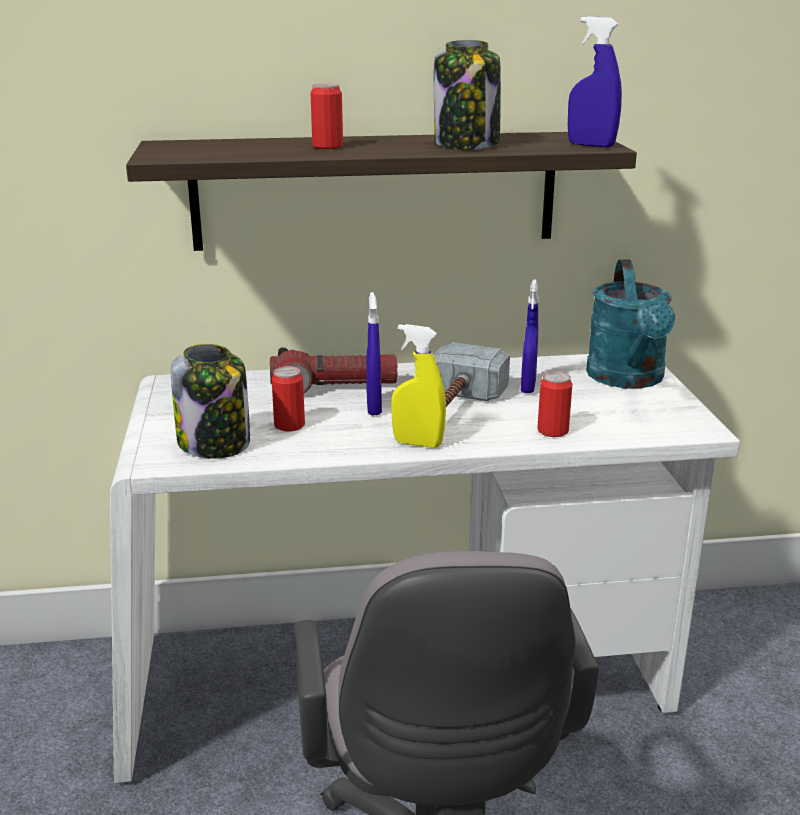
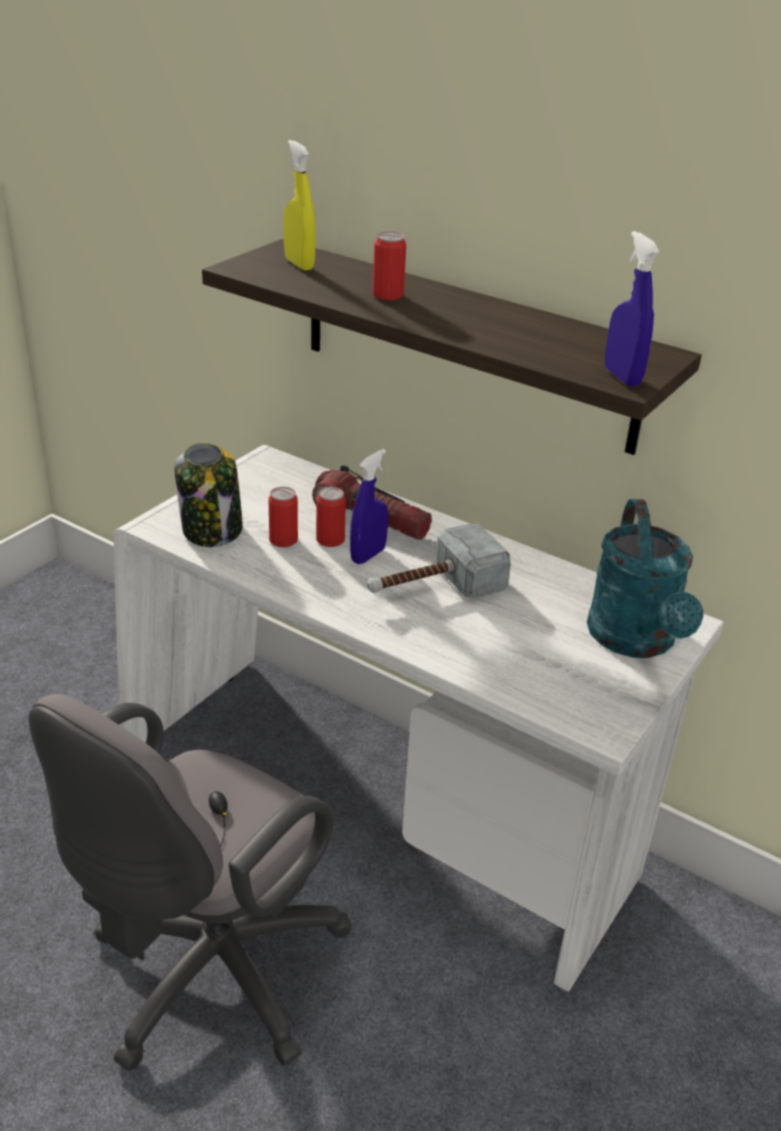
camera: 40 degrees right, 10 degrees up
(418, 443) = (343, 607): yellow spray bottle -> yellow spray bottle (299, 264)
(467, 144) = (511, 333): jar -> none
(528, 387) = (526, 600): blue spray bottle -> none
(552, 431) = (468, 655): can -> can (330, 540)
(628, 379) = (636, 641): turquoise watering can -> turquoise watering can turned 45 degrees counterclockwise

